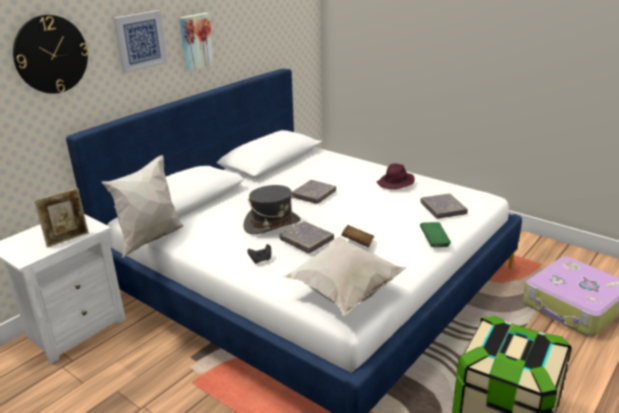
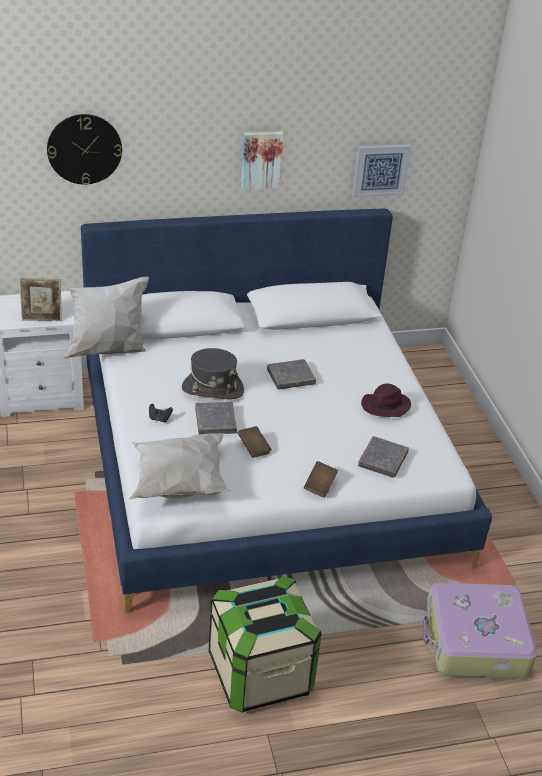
camera: 35 degrees right, 10 degrees up
(140, 41) = (187, 149): picture -> picture (380, 170)
(434, 241) = (320, 486): green book -> brown book

